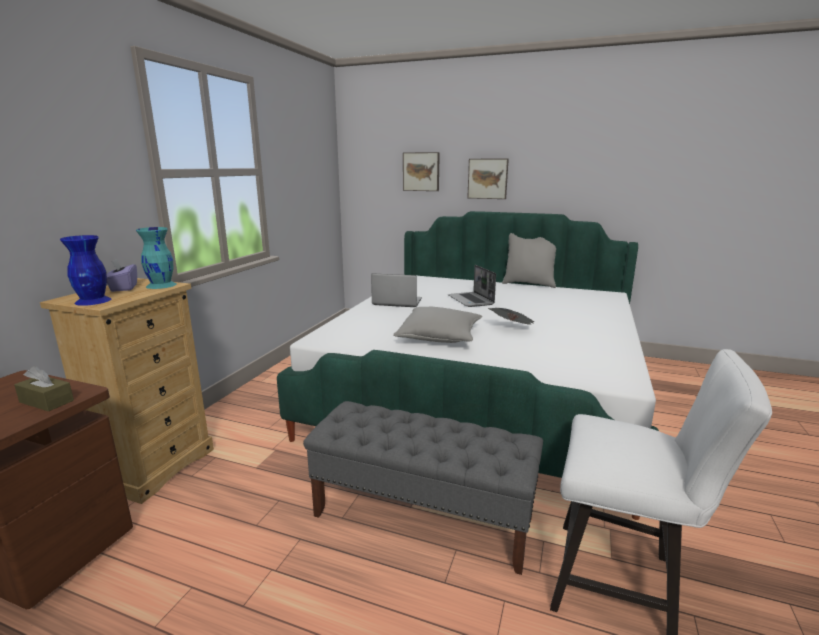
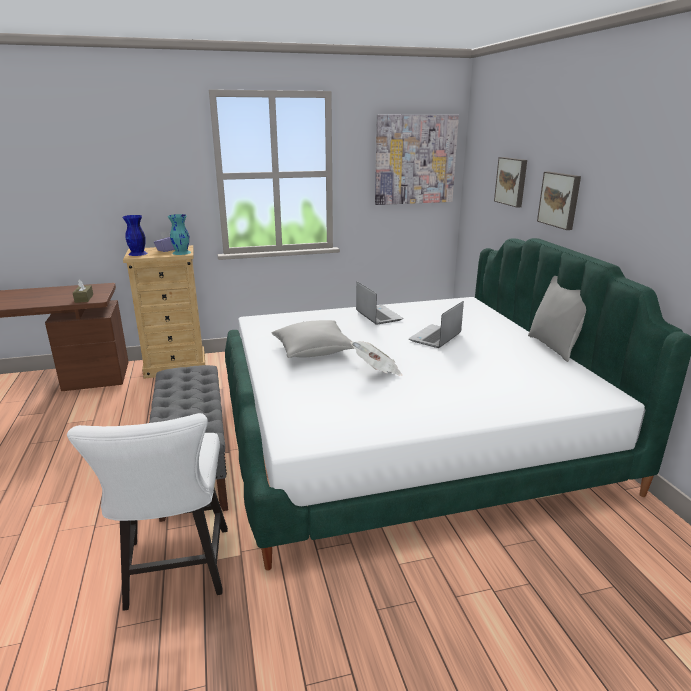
camera: 55 degrees right, 5 degrees up
(313, 159) = (415, 160): none -> picture

